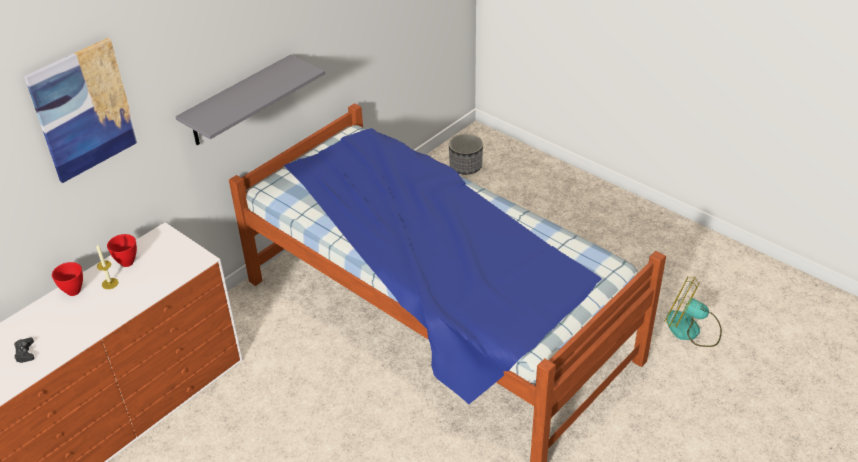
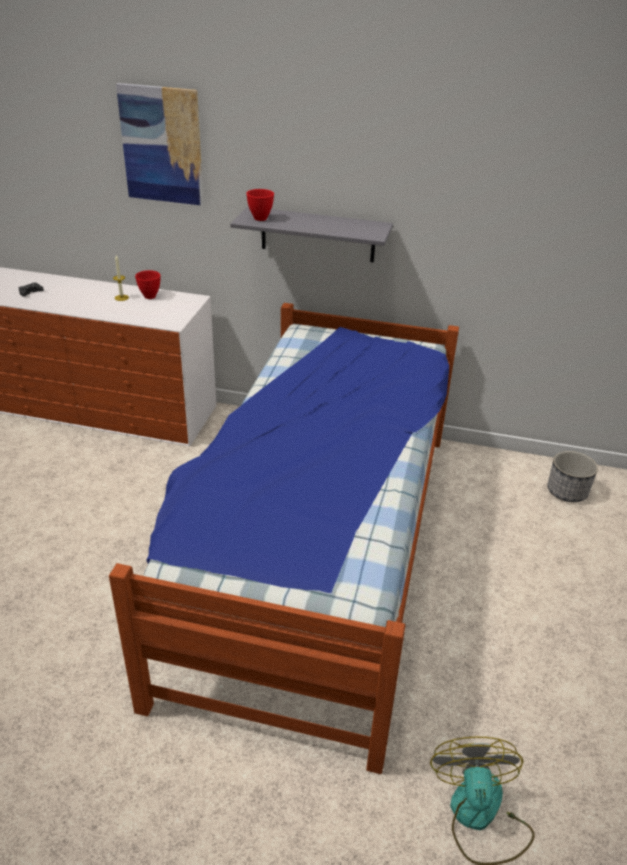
camera: 60 degrees right, 5 degrees down
(73, 291) = (105, 288): red bowl -> red bowl (261, 218)

